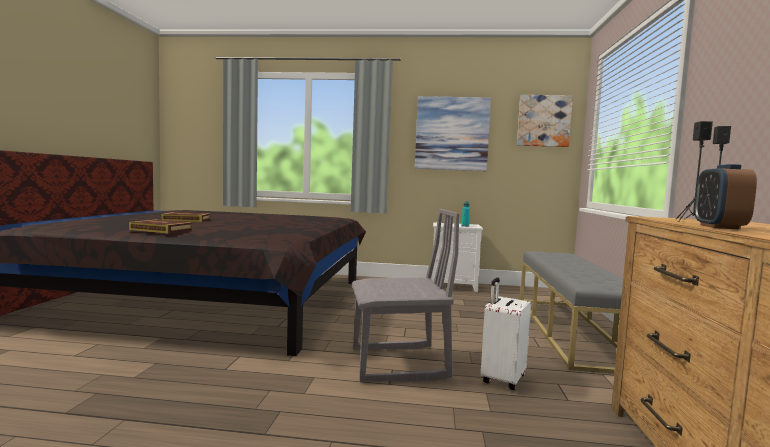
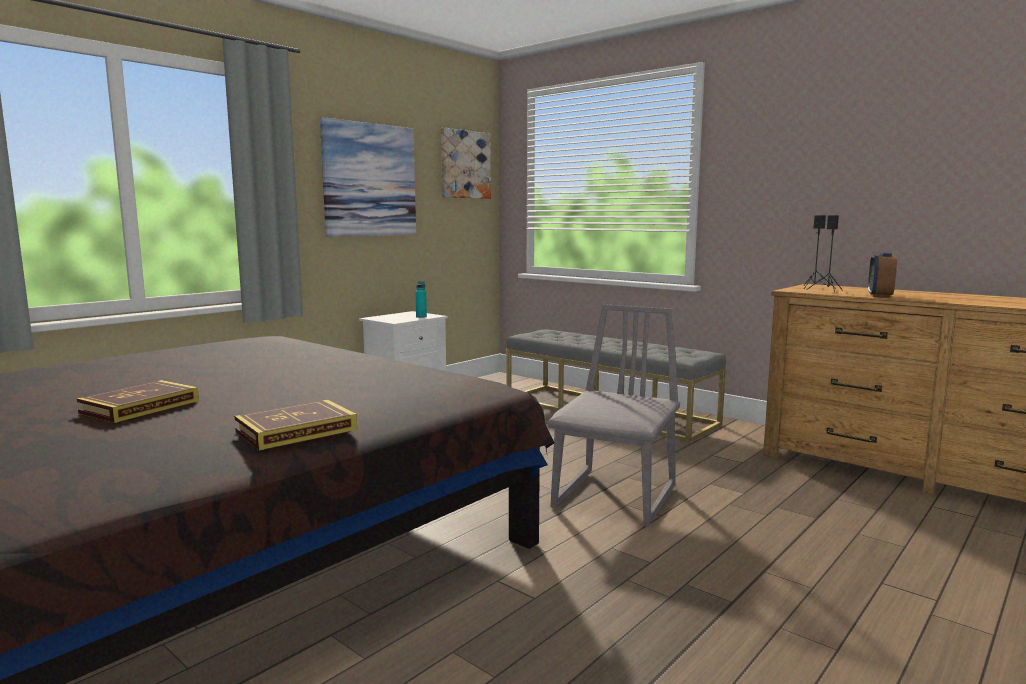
camera: 55 degrees left, 5 degrees up
(502, 379) = (689, 469): white suitcase -> none
(719, 227) = (879, 296): alarm clock -> alarm clock turned 60 degrees clockwise

